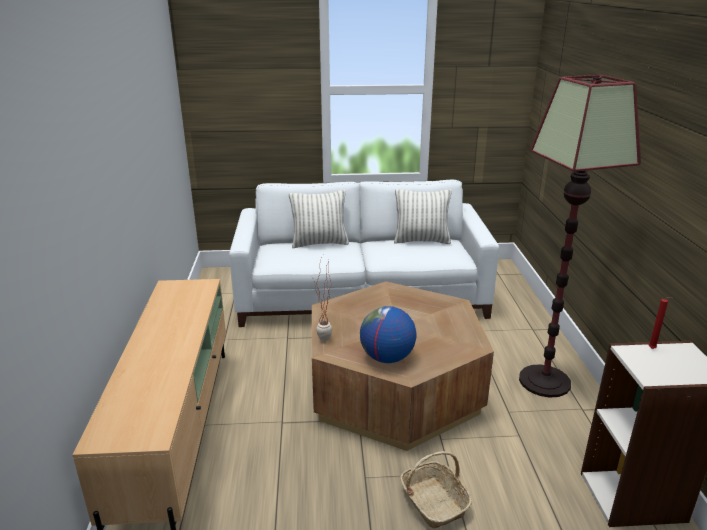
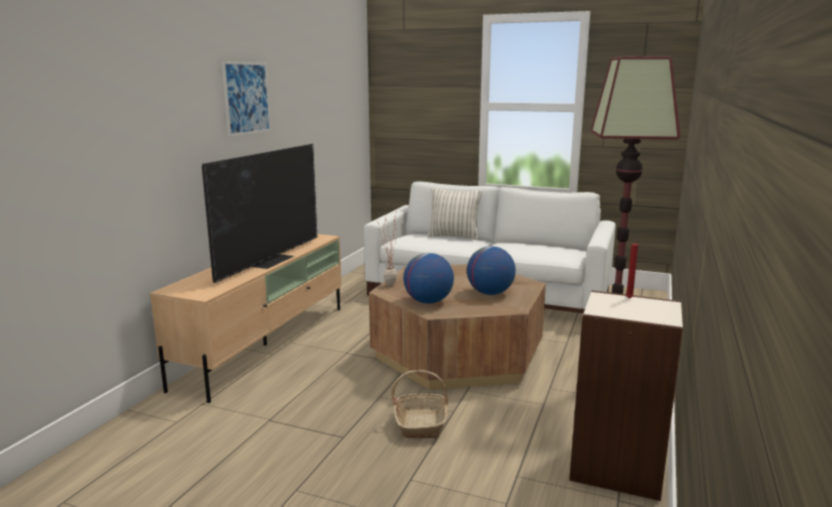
camera: 25 degrees right, 10 degrees down
(102, 138) = (247, 98): none -> picture
(178, 344) = (270, 260): none -> television
(421, 240) = (548, 246): pillow -> none
(433, 328) = (489, 293): none -> globe

